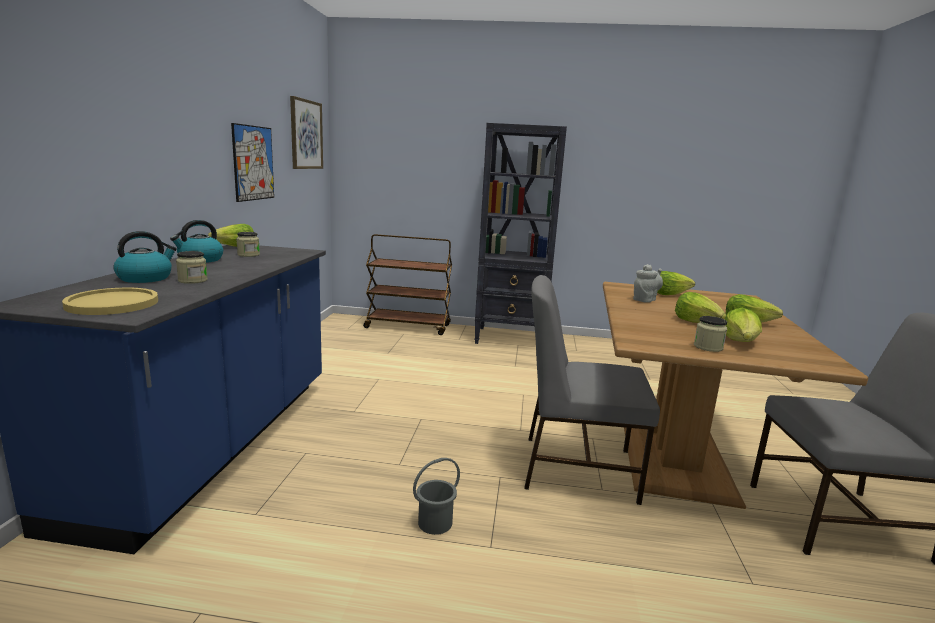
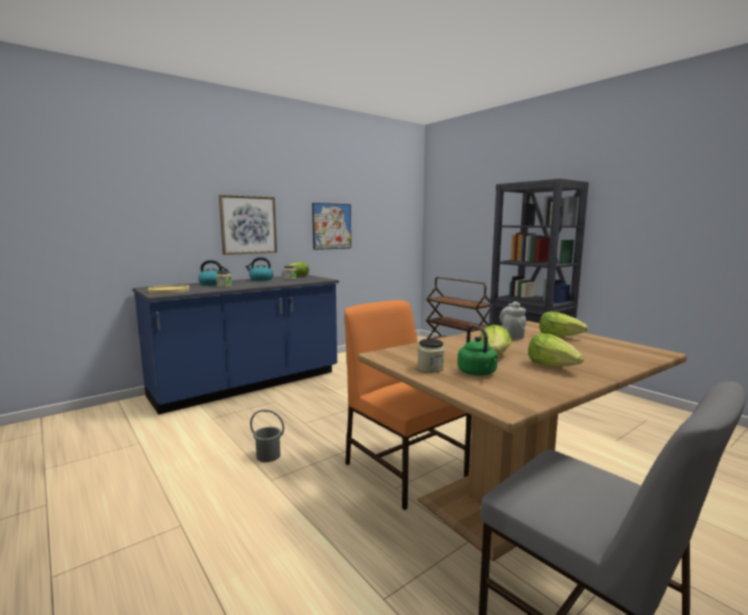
camera: 45 degrees right, 5 degrees down
(306, 134) = (392, 206): picture -> picture (248, 225)
(576, 467) = (404, 468): grey chair -> orange chair
(645, 300) = (512, 336): grey teapot -> grey teapot turned 90 degrees counterclockwise
(741, 342) = (478, 373): lettuce -> green kettle

